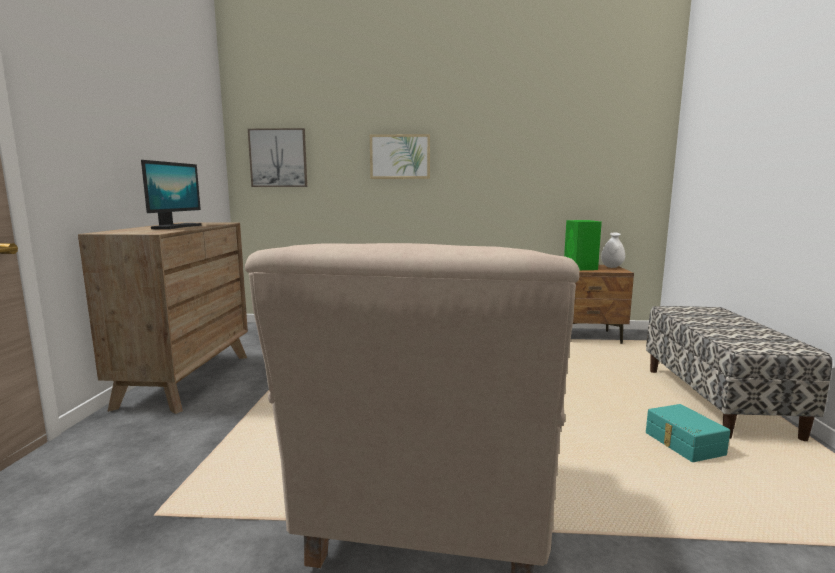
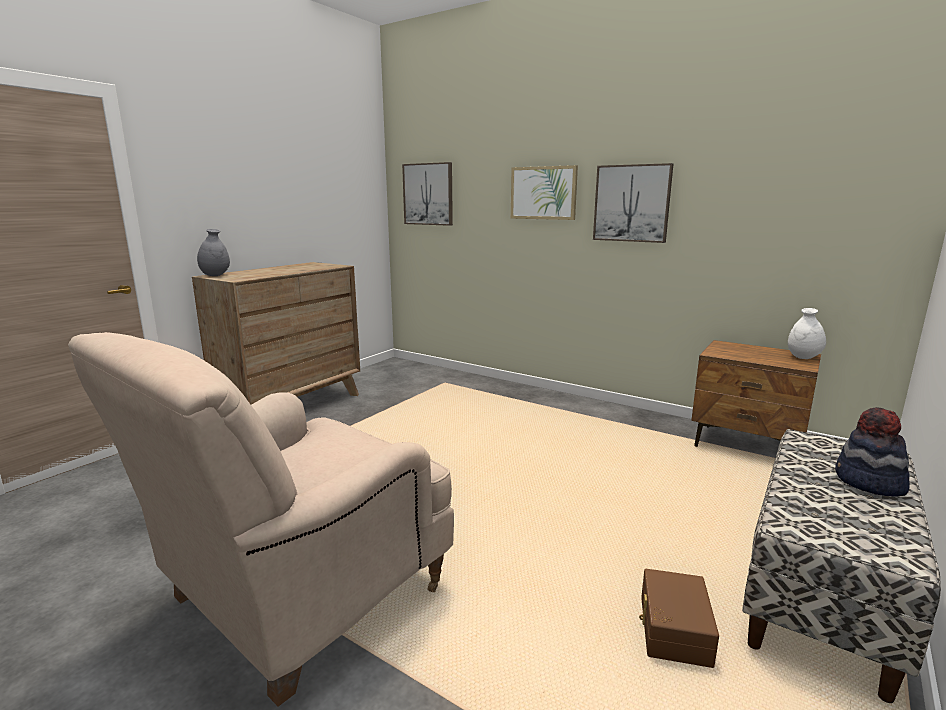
camera: 30 degrees right, 5 degrees up
(108, 232) = (215, 275): none -> grey vase
(175, 227) = (281, 270): monitor -> none
(476, 165) = (631, 203): none -> picture
(580, 268) = (748, 353): green speaker -> none
(683, 445) = (672, 630): turquoise storage box -> brown storage box
(731, 322) = (868, 483): none -> hat

